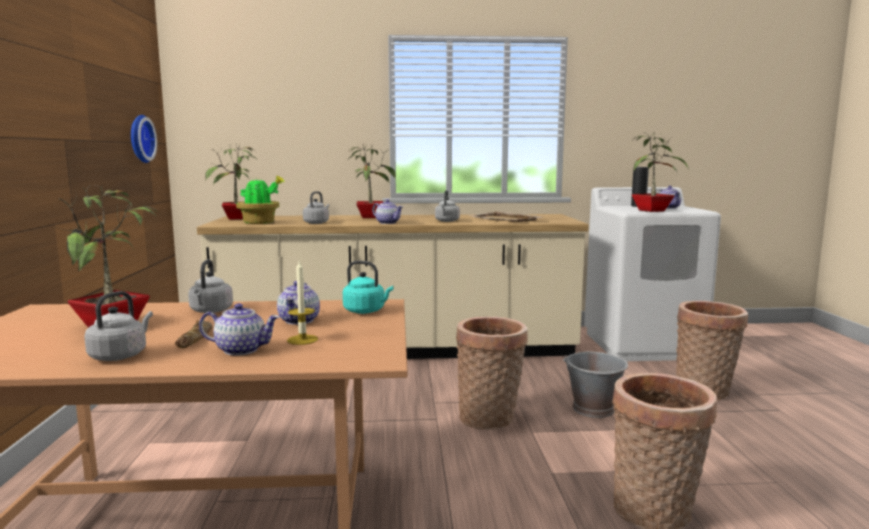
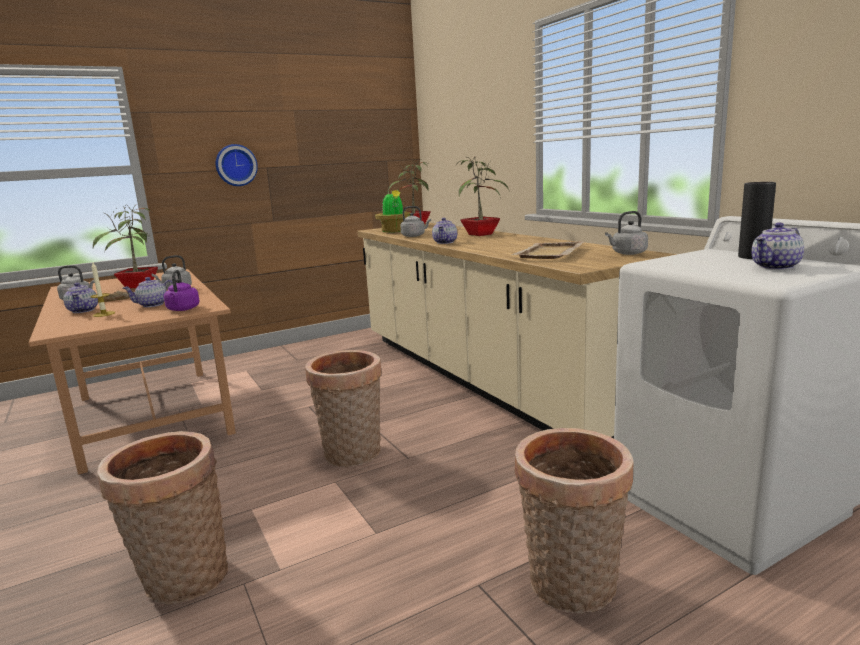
camera: 65 degrees right, 5 degrees up
(139, 139) = (368, 159): wall clock -> wall clock (236, 165)
(366, 311) = (183, 309): turquoise kettle -> purple kettle
(446, 221) = (491, 247): grey kettle -> grey kettle (627, 253)
(594, 409) = (422, 505): grey bucket -> none
(653, 210) = (685, 267): potted plant -> none

